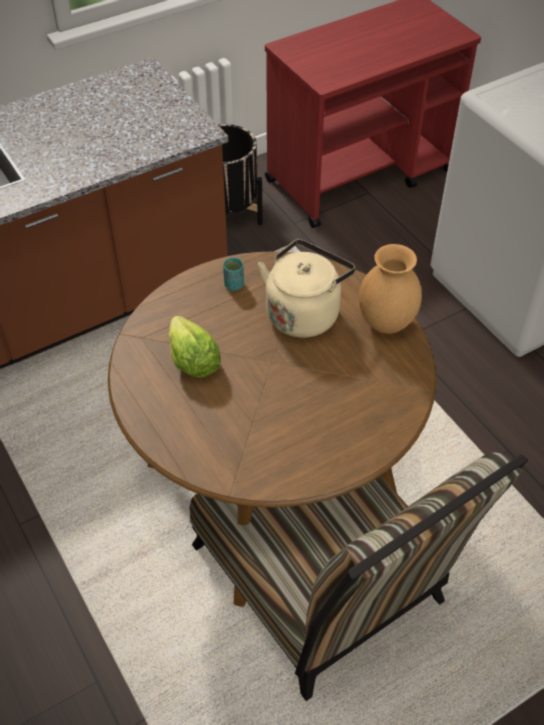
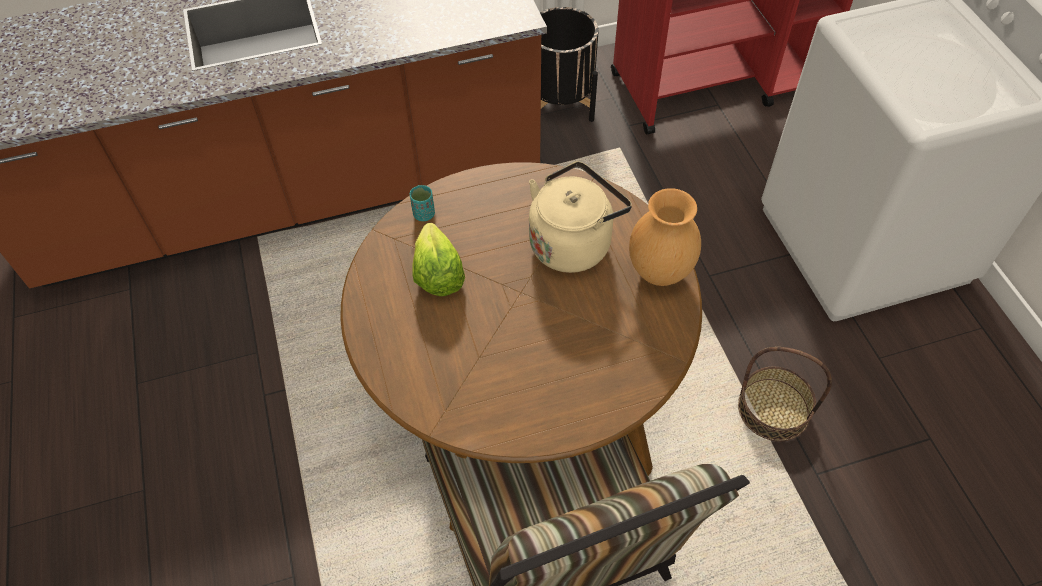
camera: 15 degrees right, 5 degrees up
(234, 285) = (507, 196): turquoise cup -> turquoise cup (424, 214)
(490, 439) = (773, 409): none -> basket

